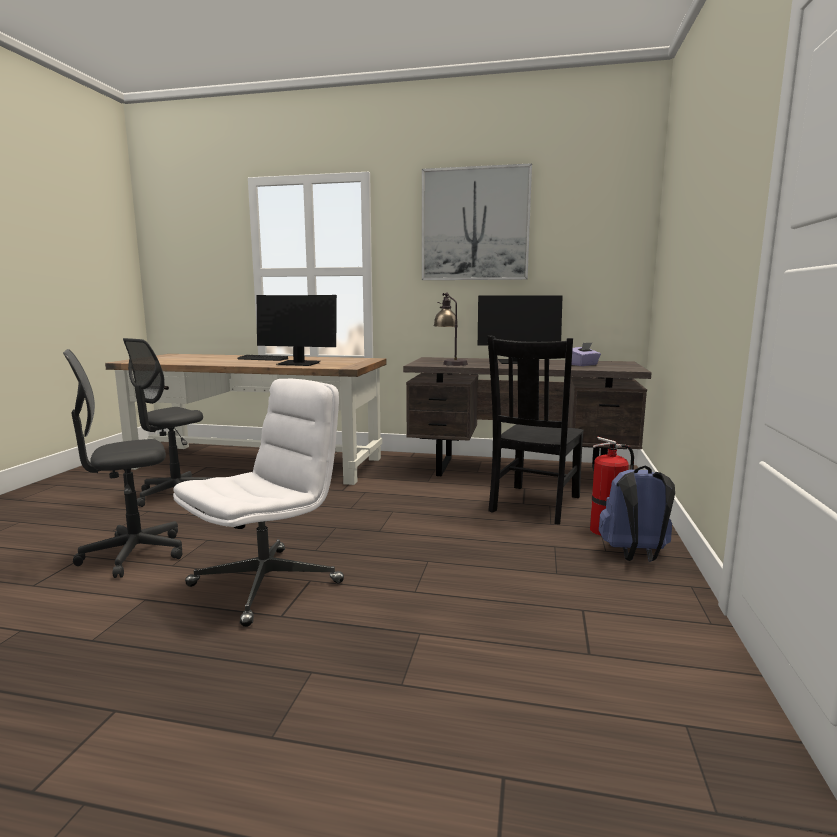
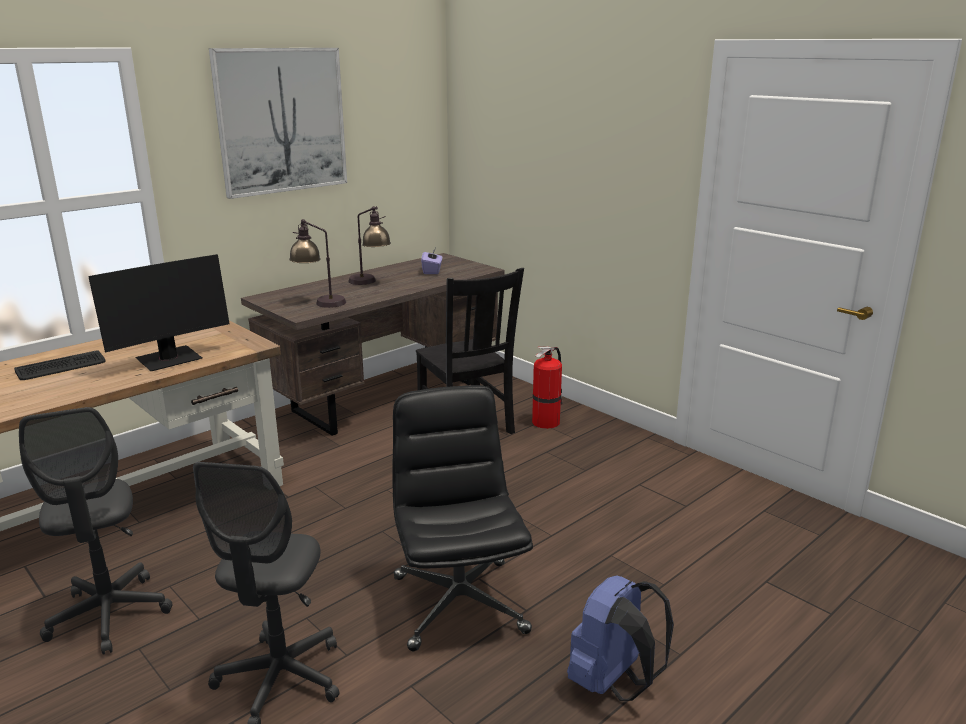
camera: 55 degrees left, 10 degrees up
(267, 583) = (458, 602): white office chair -> black office chair
(517, 362) = (370, 282): monitor -> table lamp
(634, 555) = (591, 432): blue backpack -> blue backpack (613, 683)

